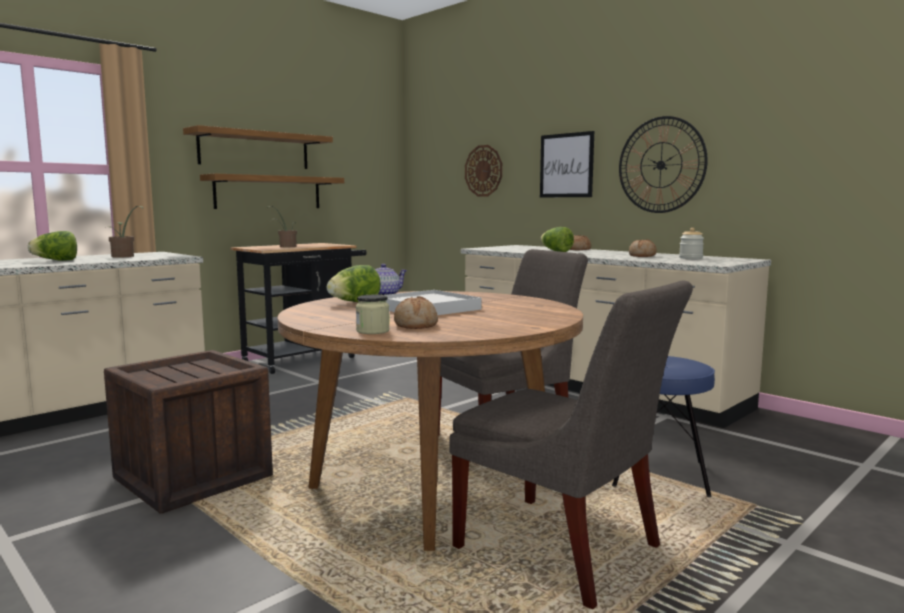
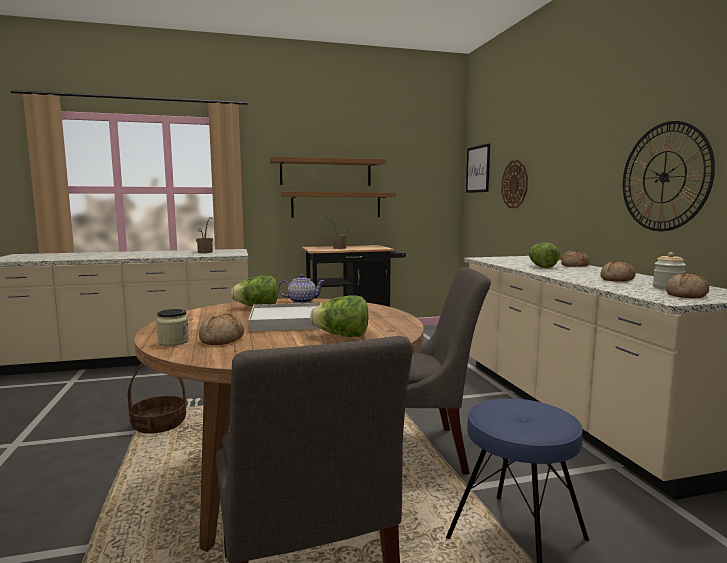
camera: 30 degrees right, 0 degrees up
(56, 260) = (158, 254): lettuce -> lettuce (342, 336)
(193, 477) = (158, 424): crate -> basket
(566, 165) = (577, 178): picture -> picture (478, 169)
(716, 261) = (687, 295): none -> bread

